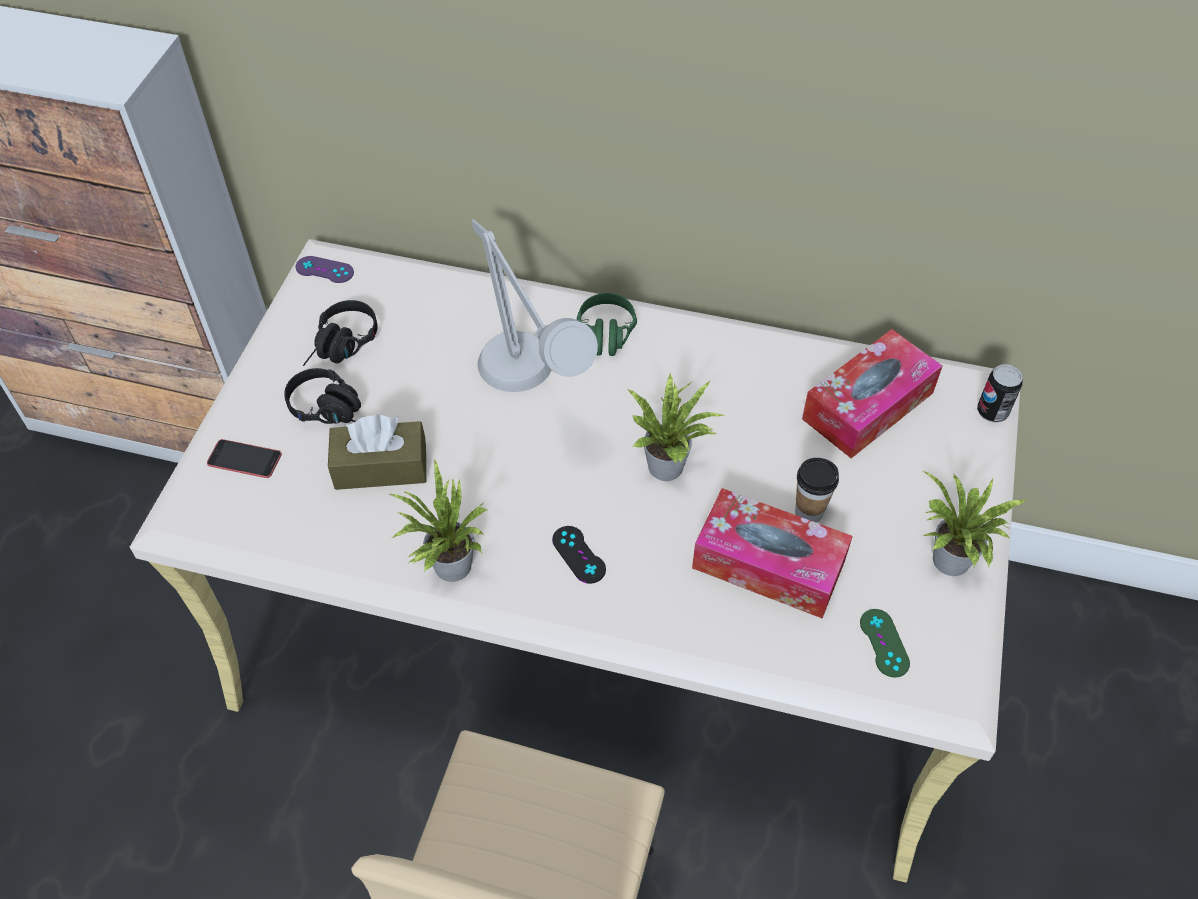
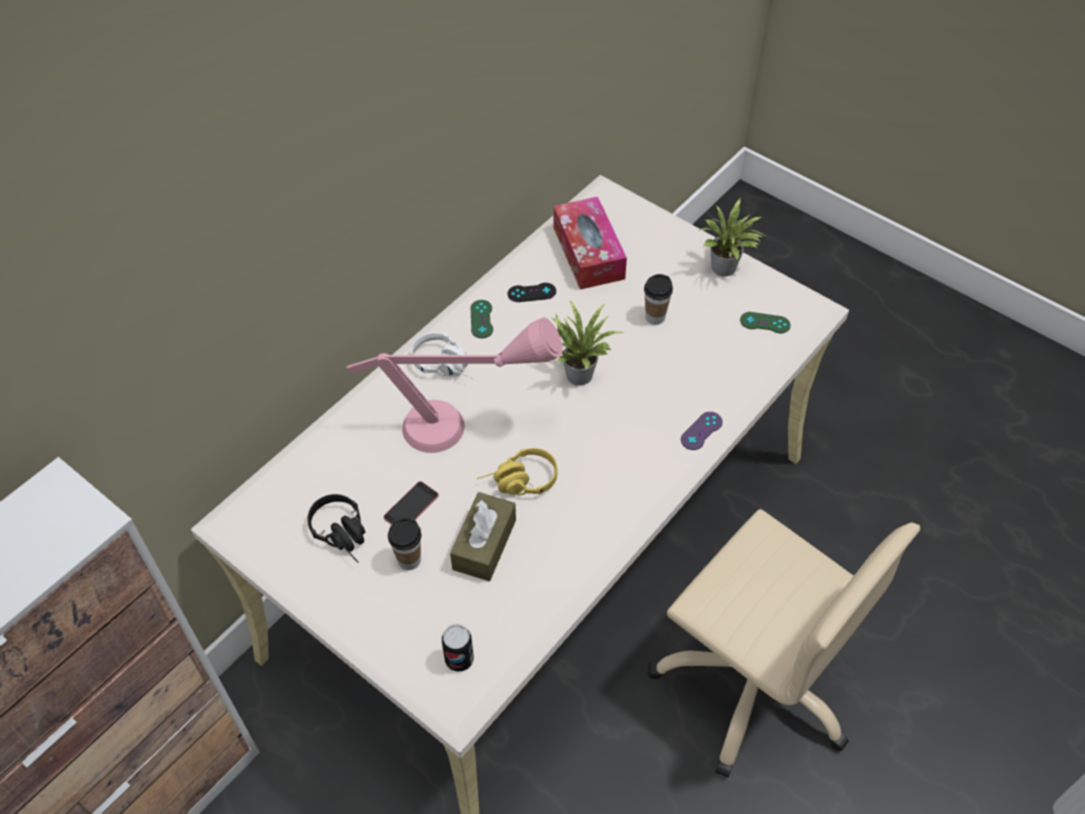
camera: 65 degrees left, 0 degrees up
(244, 459) = (422, 637): phone -> phone (411, 506)
(324, 270) = (246, 523): purple game controller -> purple game controller (701, 431)
(334, 410) = (409, 560): black headphones -> cup
(447, 567) = (598, 530): potted plant -> none
(477, 466) = (518, 483): none -> yellow headphones
(530, 391) = (466, 427): grey table lamp -> pink table lamp
(579, 554) = (626, 450): black game controller -> black game controller (531, 293)
(606, 341) = (447, 366): green headphones -> white headphones
(692, 345) = (481, 319): none -> green game controller
(768, 564) = (684, 353): tissue box -> none
(992, 412) = (627, 199): can -> can (459, 659)

